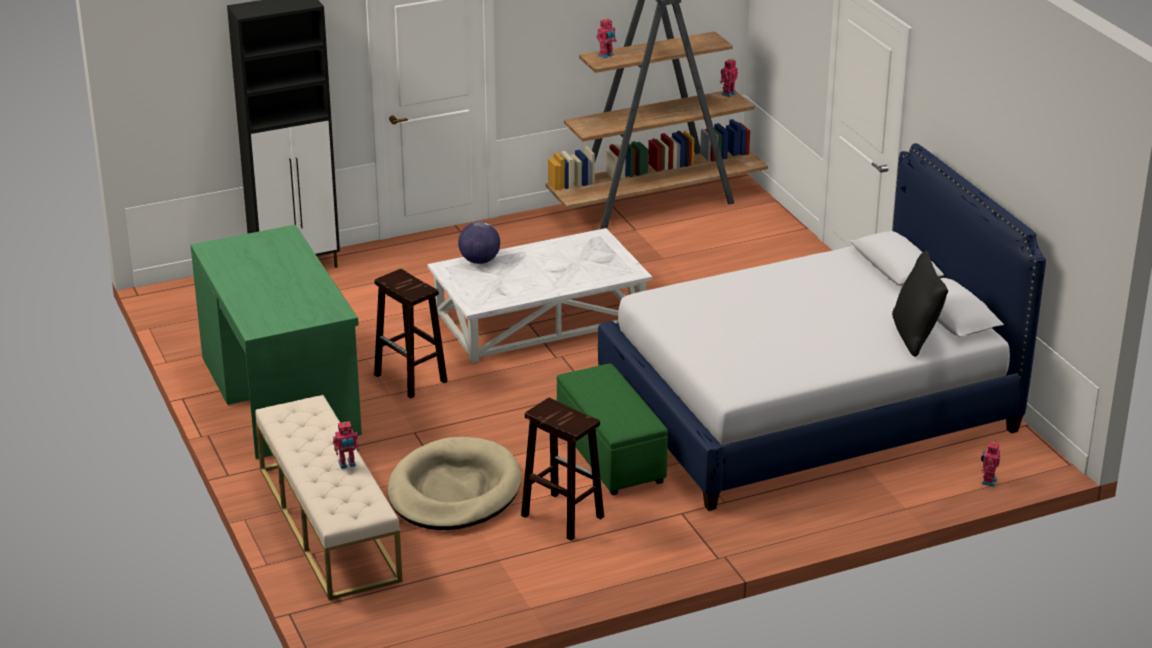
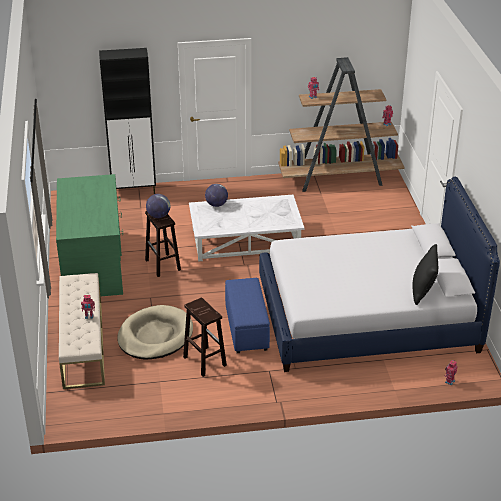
camera: 15 degrees right, 5 degrees up
(403, 283) = (158, 216): none -> globe
(611, 455) = (247, 329): green ottoman -> blue ottoman

